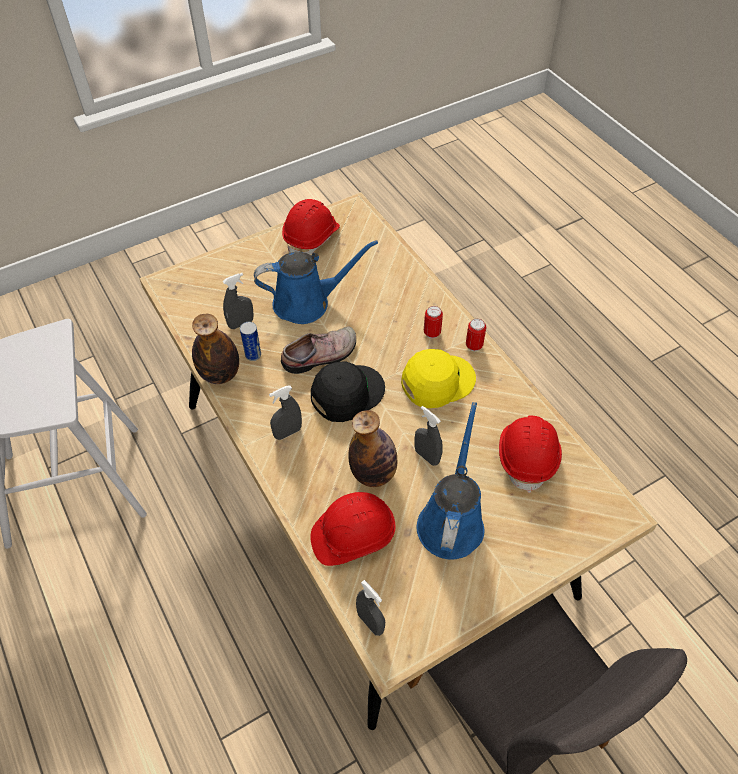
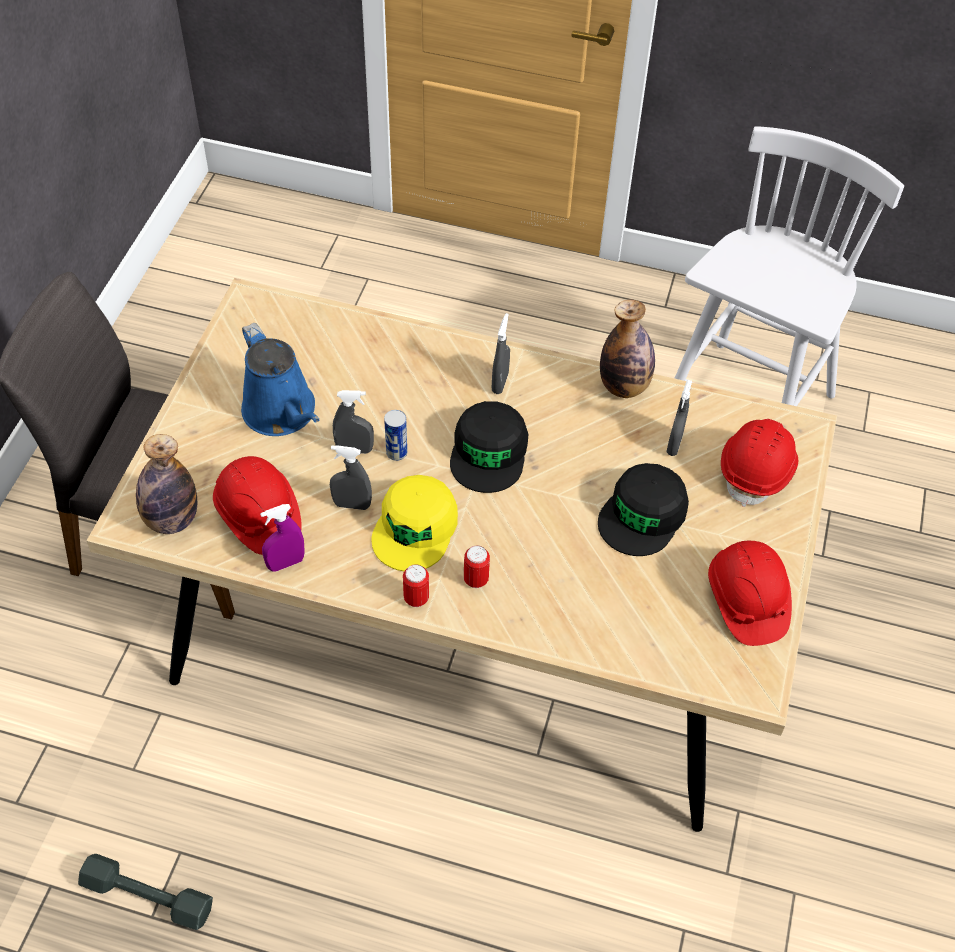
camera: 135 degrees right, 0 degrees up
(253, 355) = (620, 424): can -> can (396, 453)
(307, 302) = (643, 515): blue watering can -> black cap
(321, 356) = (557, 470): shoe -> none
(353, 536) = (354, 348): red hard hat -> red hard hat (757, 470)
(370, 622) = (281, 307): grey spray bottle -> grey spray bottle (352, 504)
(373, 474) = (387, 403): bottle -> bottle (171, 520)
(533, 415) = (285, 563): none -> purple spray bottle
(662, 486) = (147, 896): none -> grey dumbbell

